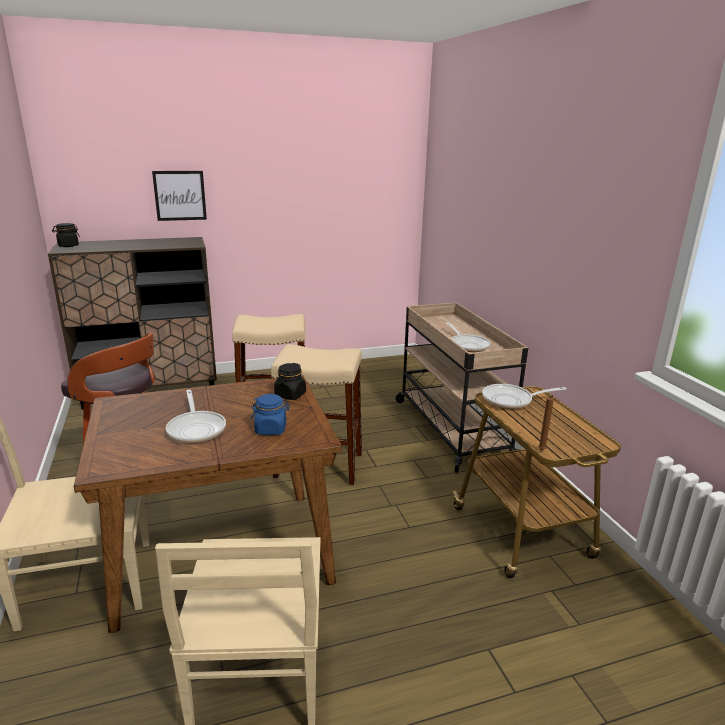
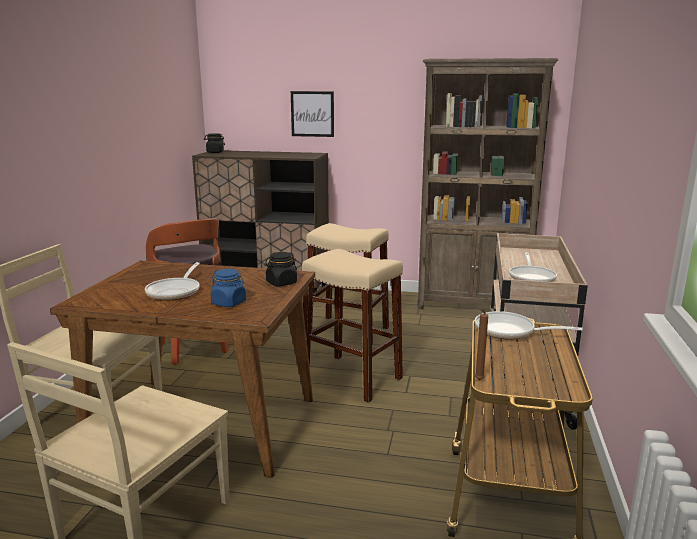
camera: 30 degrees right, 5 degrees down
(360, 369) = (472, 305): none -> brown bookcase

